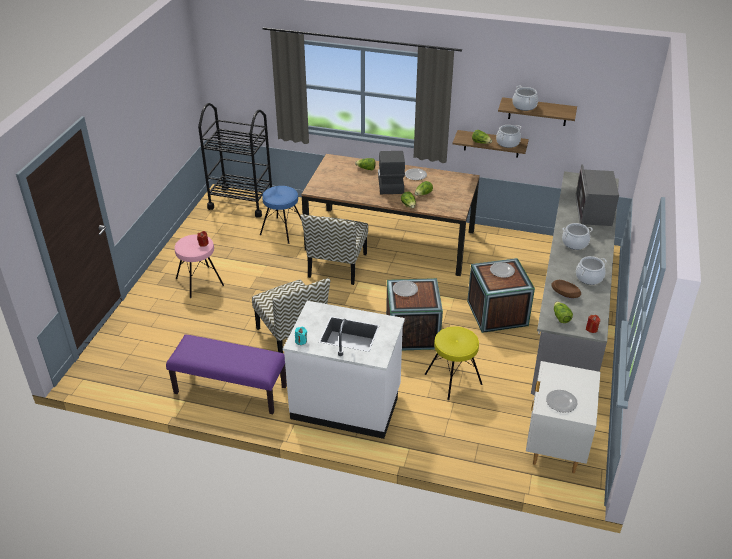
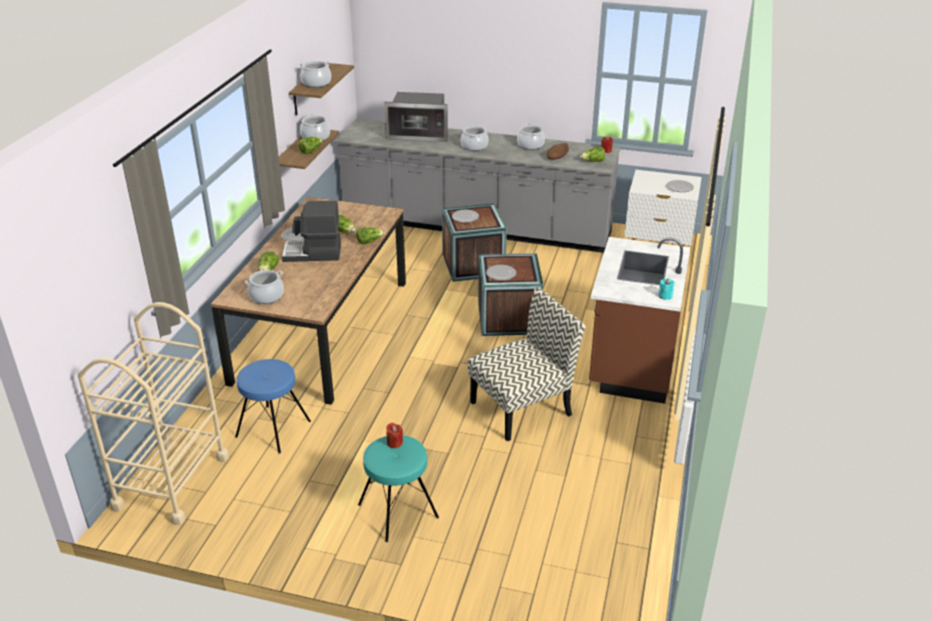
camera: 90 degrees left, 5 degrees down
(199, 281) = (397, 511): pink stool -> turquoise stool
(229, 390) = (630, 456): purple bench -> none
(241, 202) = (171, 482): black cart -> beige cart
(333, 171) = (266, 296): none -> cooking pot
(337, 266) = (374, 374): chair -> none
(346, 403) = (631, 363): white counter -> brown counter
(453, 379) = (580, 296): yellow stool -> none

